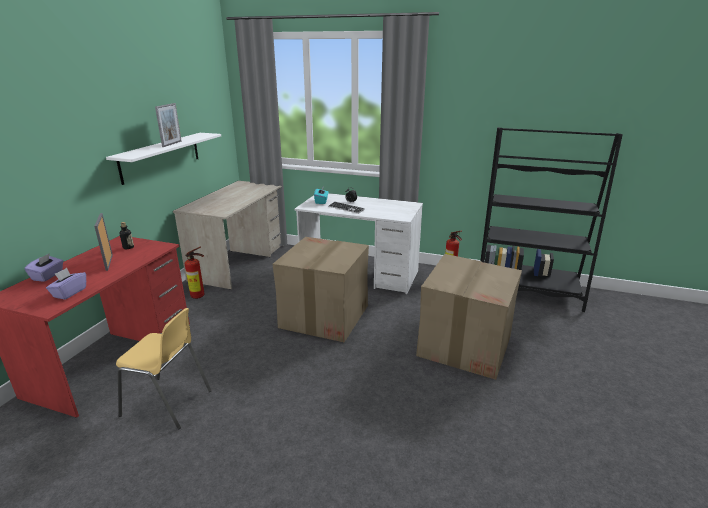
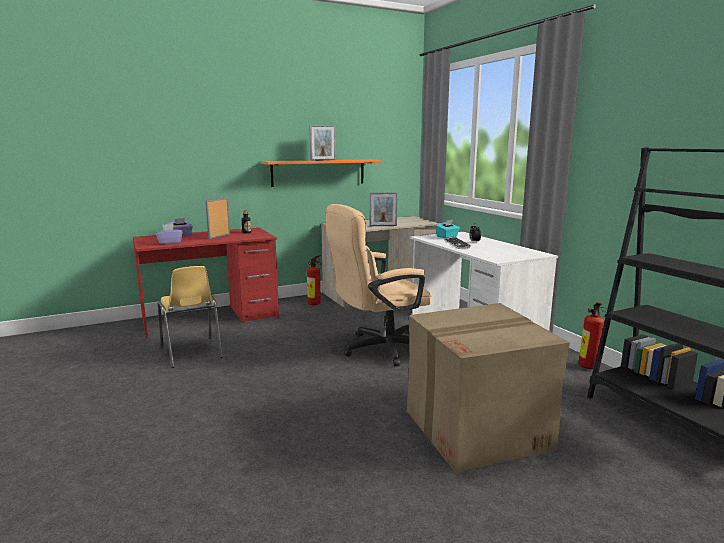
camera: 45 degrees right, 10 degrees down
(161, 157) = (318, 172): white shelf -> orange shelf
(243, 200) = (383, 226): none -> picture frame
(324, 316) = (379, 349): cardboard box -> beige office chair

